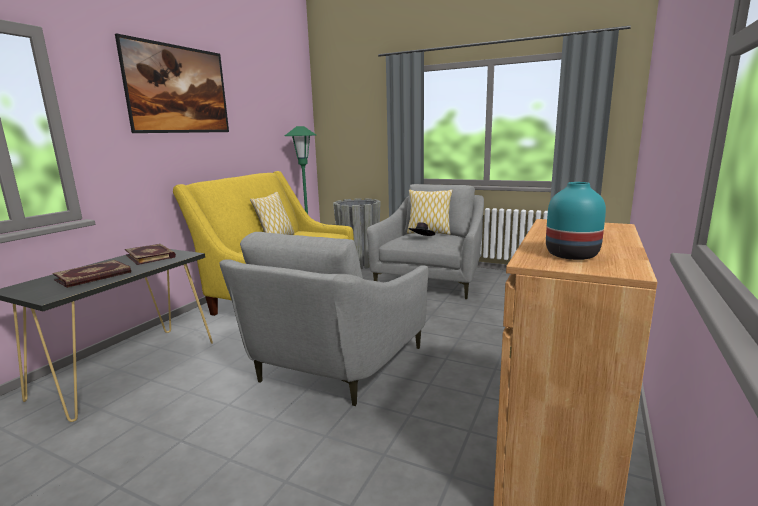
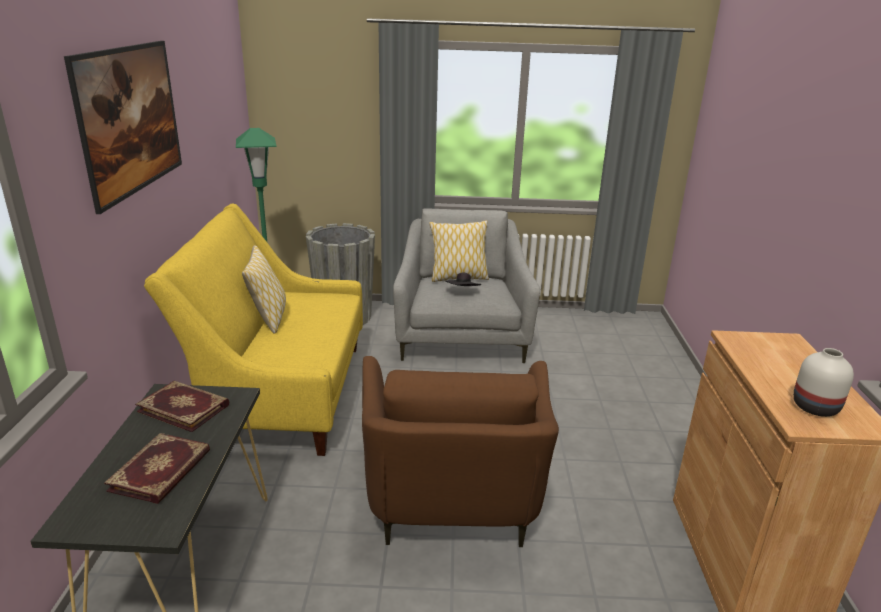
camera: 25 degrees left, 10 degrees up
(333, 365) = (452, 497): grey armchair -> brown armchair
(570, 255) = (814, 407): turquoise vase -> white vase

